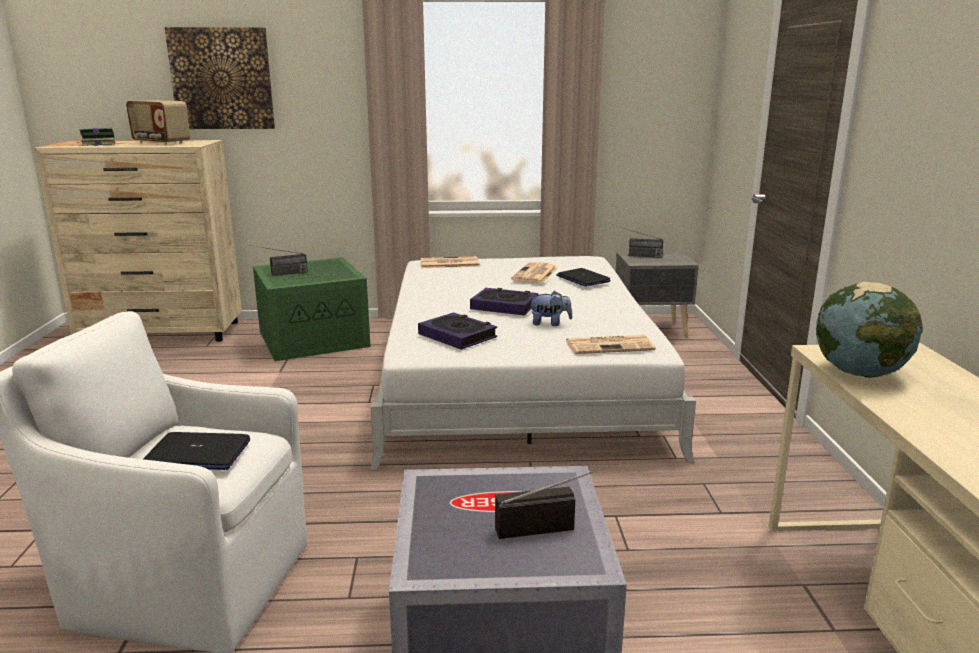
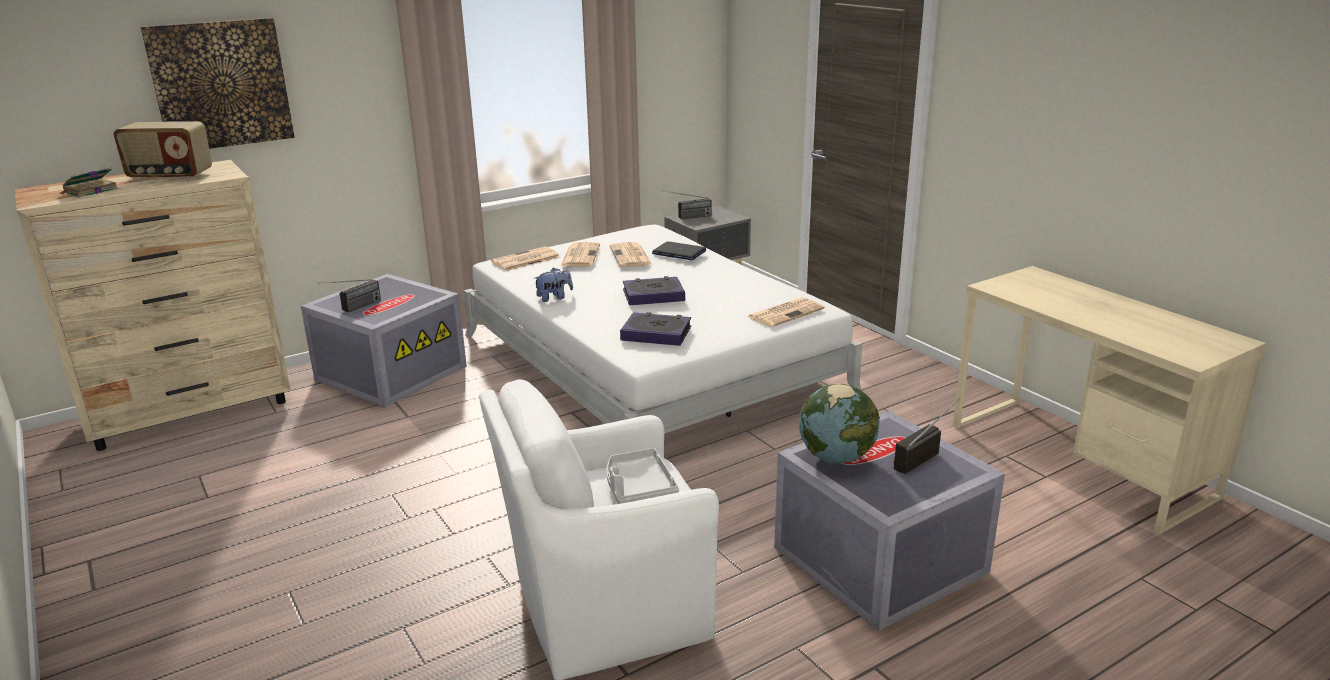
camera: 30 degrees left, 5 degrees up
(197, 454) = (638, 487): laptop -> grey tray
(314, 338) = (391, 372): green storage box -> grey storage box
(495, 267) = (580, 255): none -> newspaper
(549, 323) = (712, 304): plush toy -> plush toy (554, 298)
(860, 373) = (1029, 297): globe -> globe (836, 457)

